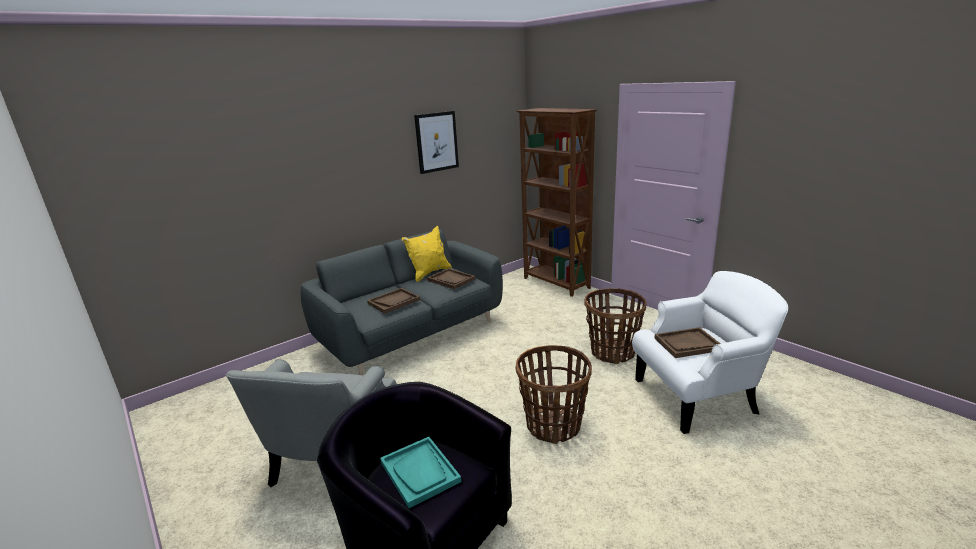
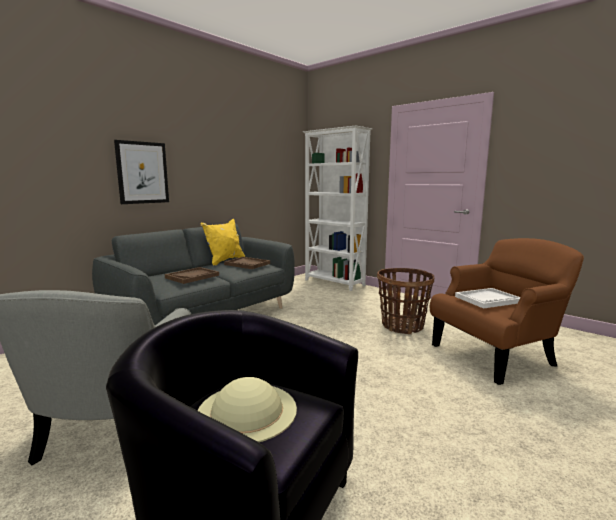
camera: 10 degrees left, 10 degrees down
(420, 472) = (247, 411): turquoise tray -> beige hat
(436, 142) = (234, 147): picture -> picture (142, 172)
(553, 425) = (368, 384): basket -> none
(556, 283) = (334, 283): brown bookcase -> white bookcase
(687, 344) = (487, 299): brown tray -> white tray
(698, 396) = (495, 355): white armchair -> brown armchair

